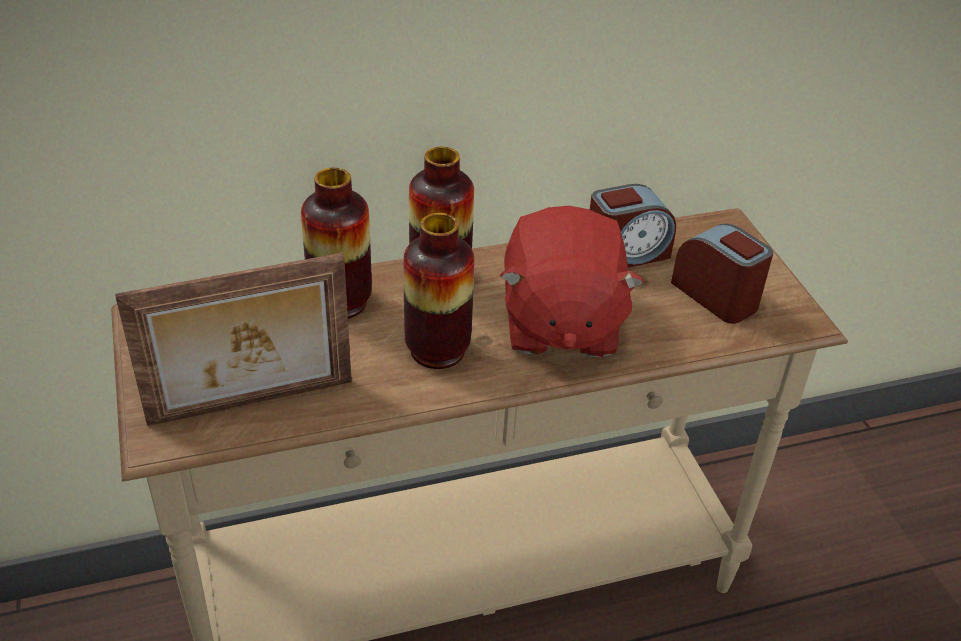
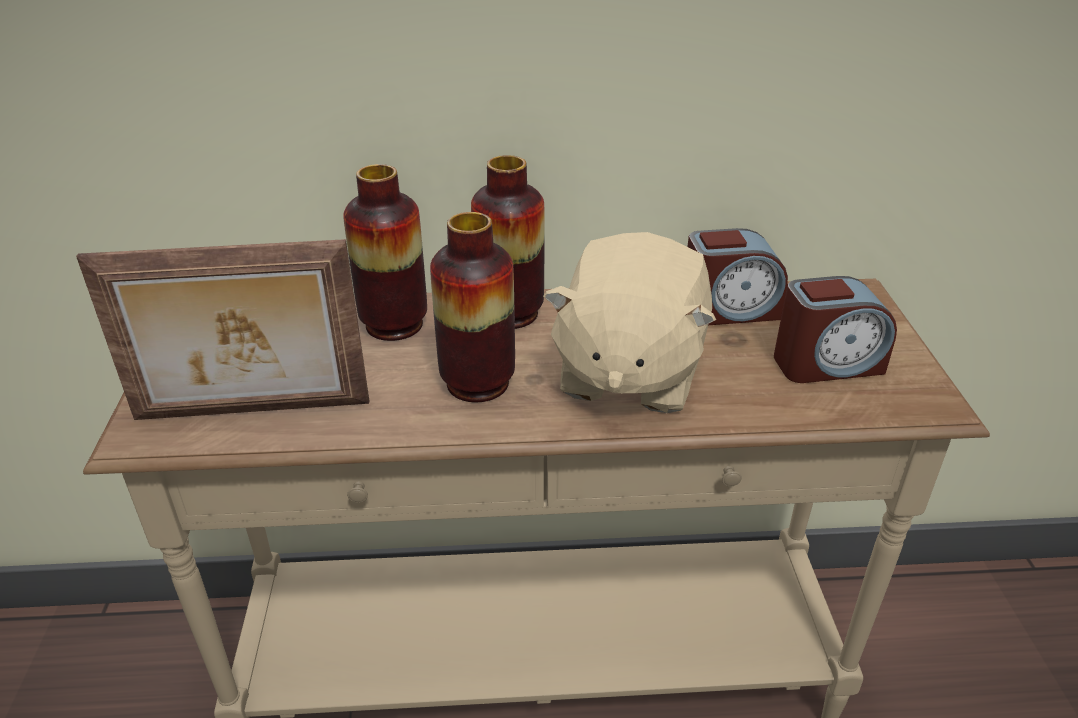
camera: 15 degrees right, 5 degrees down
(559, 323) = (628, 372): red plush toy -> beige plush toy
(716, 296) = (826, 364): alarm clock -> alarm clock turned 105 degrees clockwise

